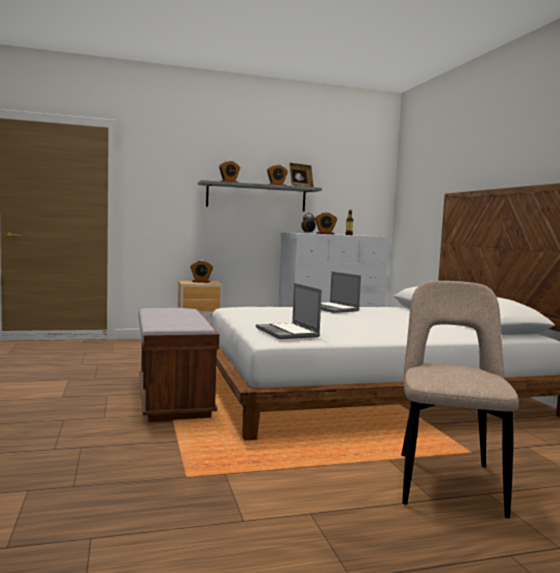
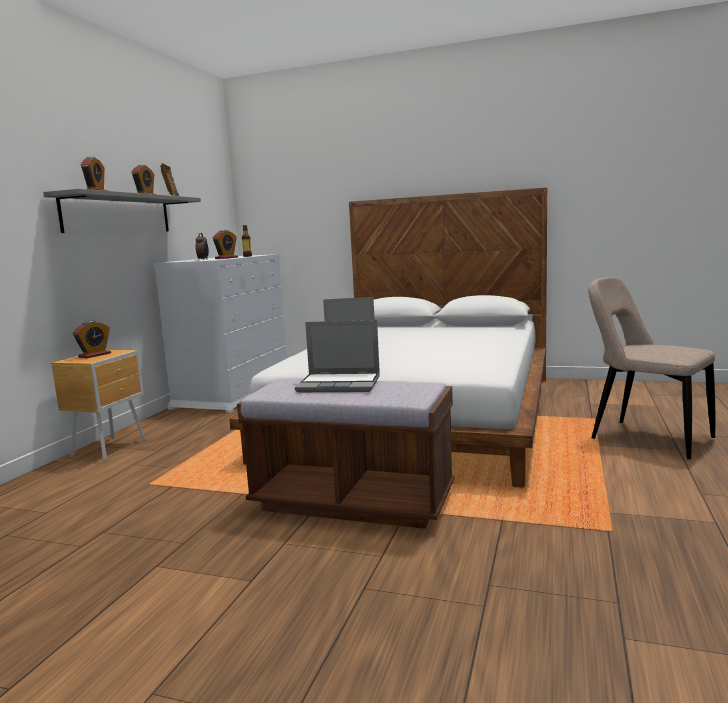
camera: 55 degrees left, 5 degrees up
(288, 333) = (470, 365): laptop -> laptop (340, 384)

